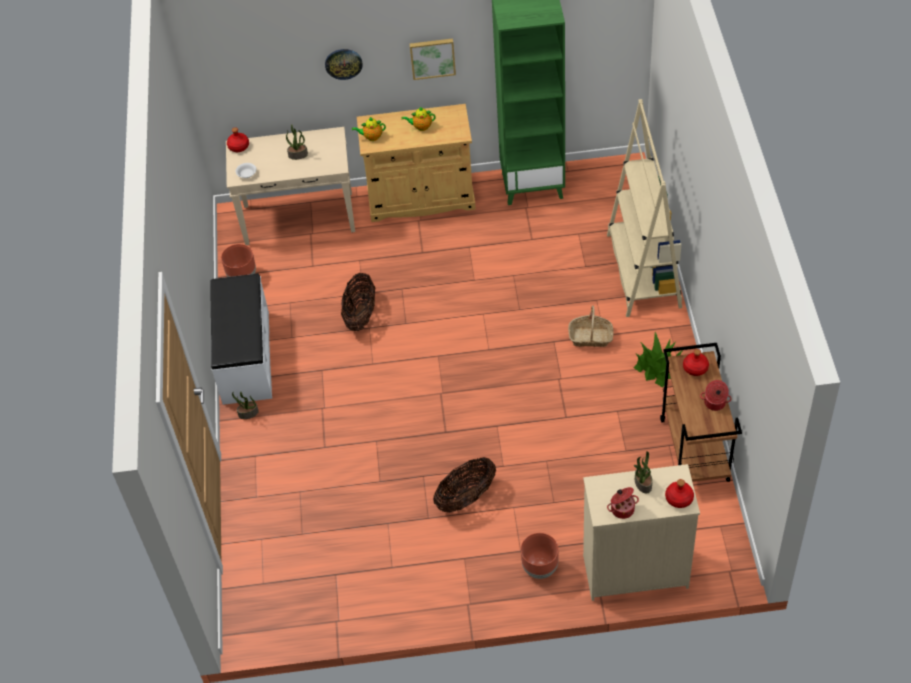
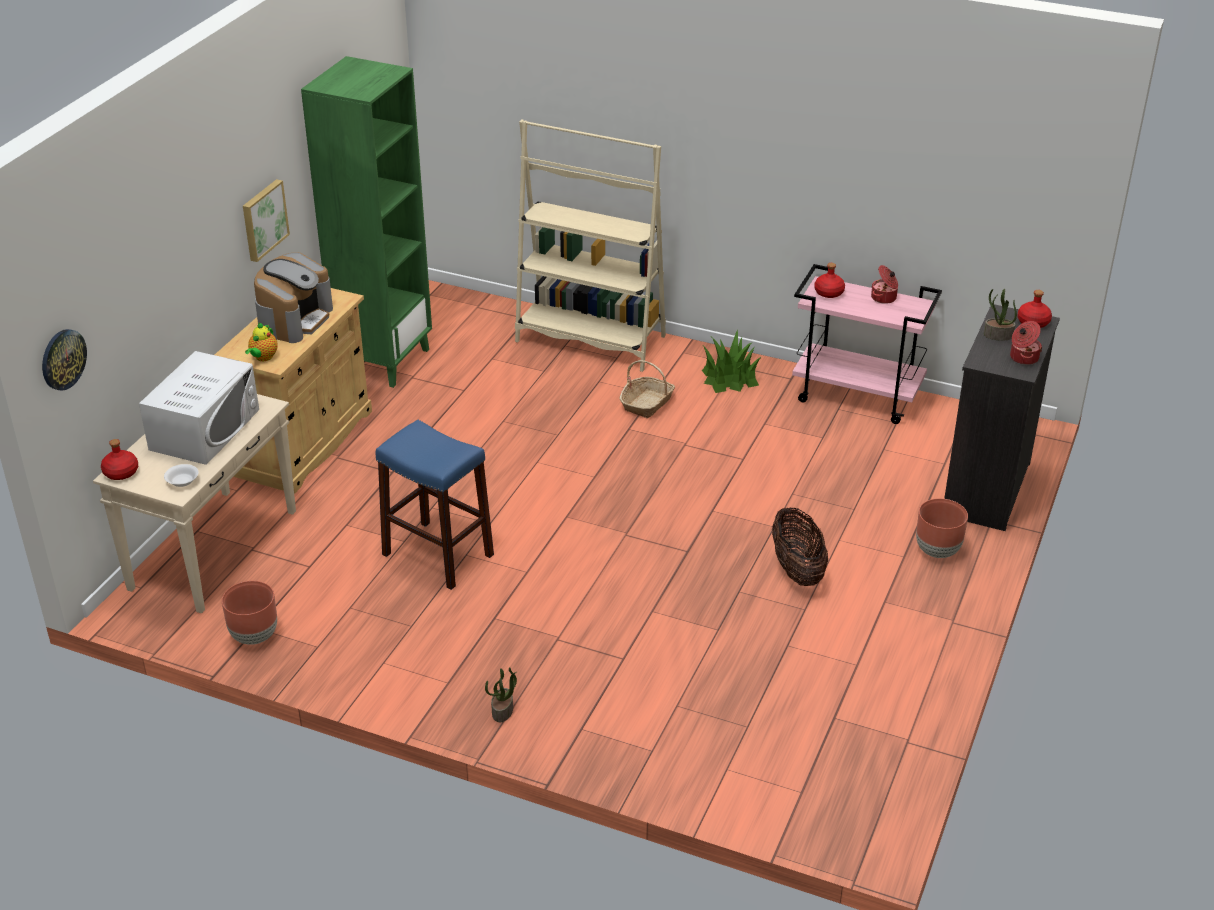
camera: 65 degrees left, 15 degrees down
(245, 357) = (401, 681): white bench -> none
(298, 154) = (205, 429): potted plant -> white microwave
(343, 63) = (189, 271): wall clock -> wall clock (63, 359)
(360, 315) = (437, 554): basket -> blue stool
(421, 127) = (295, 319): teapot -> coffee machine
(634, 571) = (985, 489): beige dresser -> black dresser
(695, 450) = (858, 396): brown cart -> pink cart

